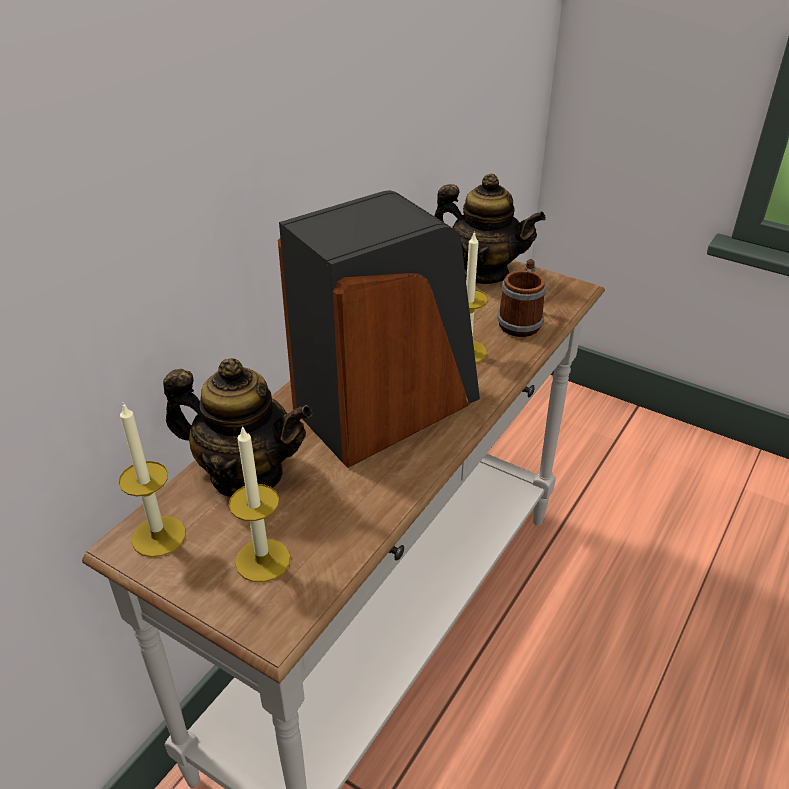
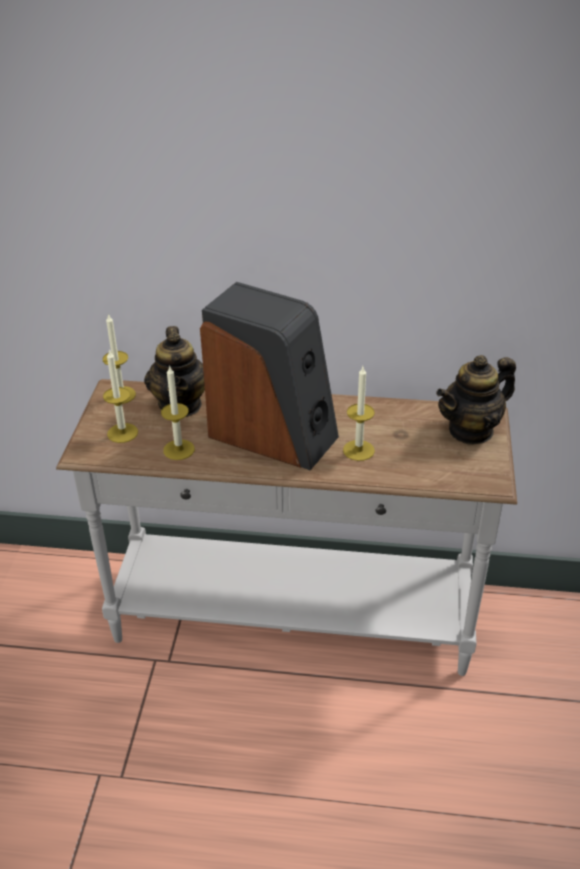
camera: 65 degrees right, 0 degrees up
(353, 506) = (179, 449): none -> candle
(482, 272) = (471, 430): teapot -> teapot turned 60 degrees clockwise
(521, 321) = (420, 466): mug -> none

